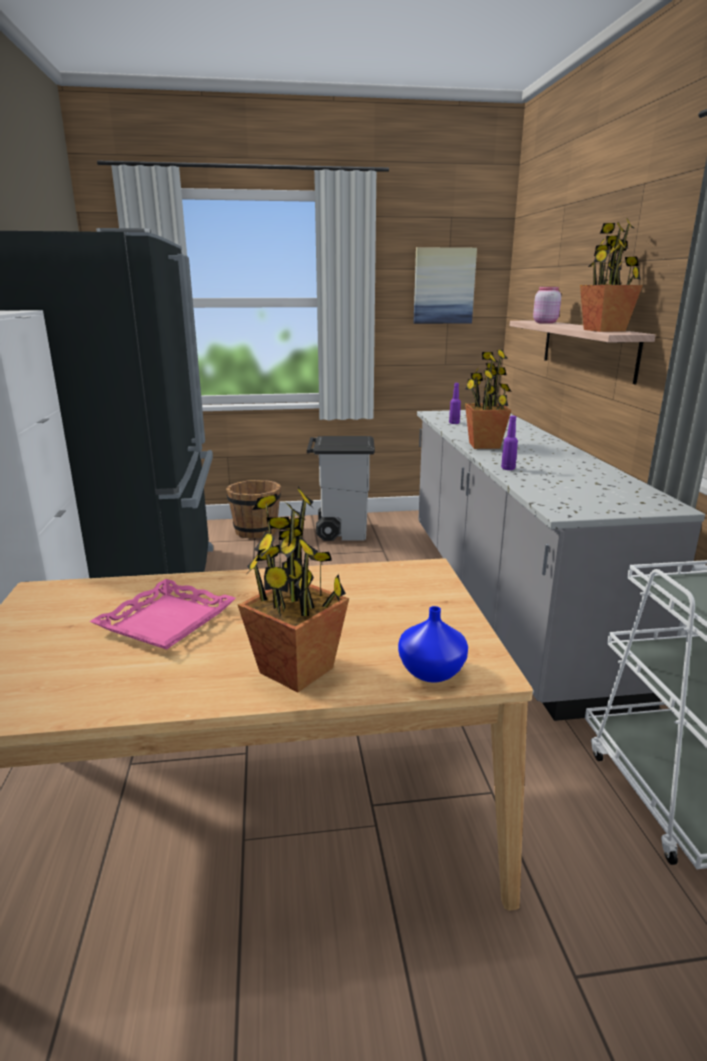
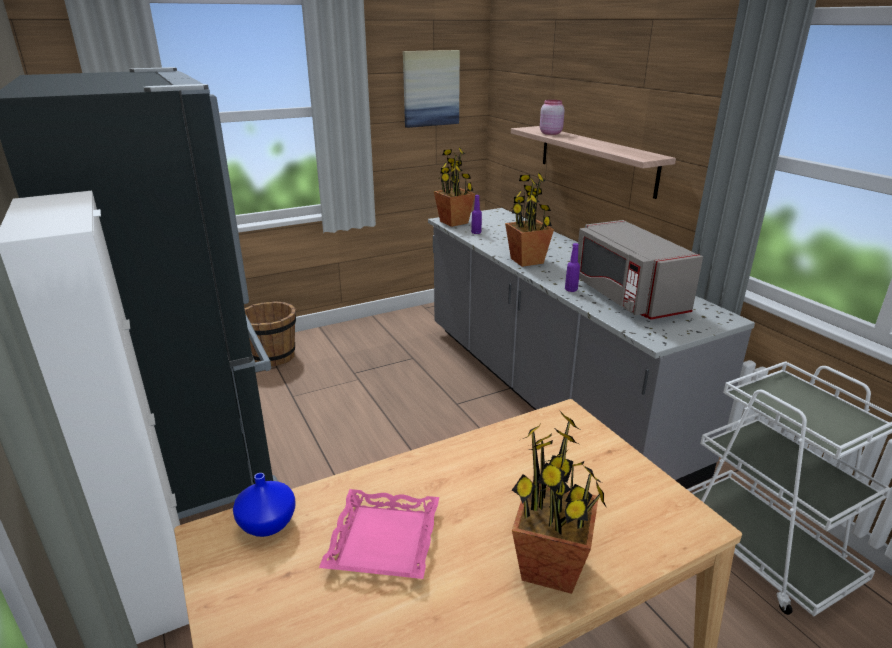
camera: 20 degrees left, 5 degrees up
(341, 531) = (360, 342): grey trash can -> none
(430, 671) = (656, 536): blue vase -> blue vase (266, 524)
(566, 479) = (627, 296): none -> grey microwave
(604, 330) = (627, 152): potted plant -> potted plant (454, 222)

